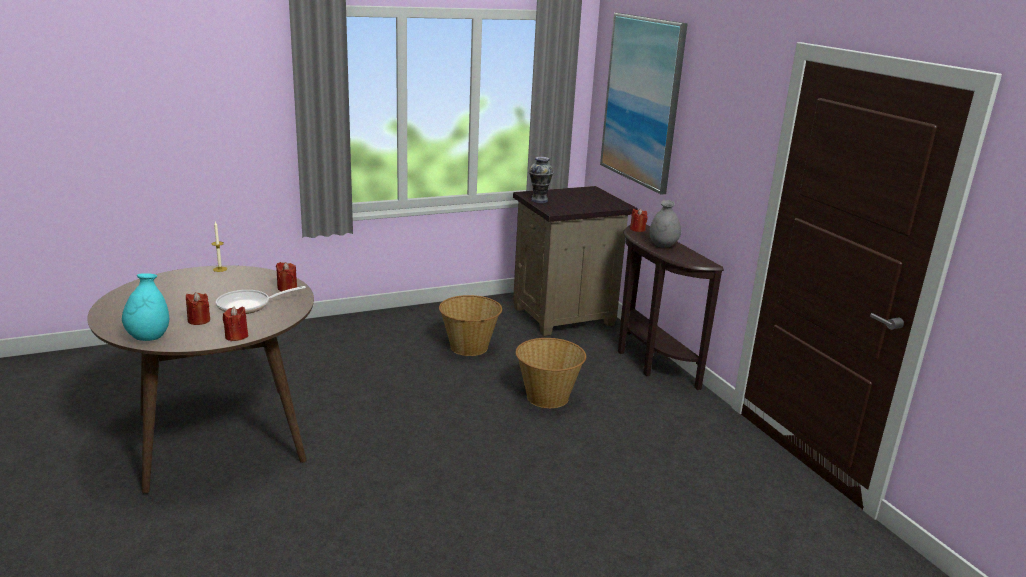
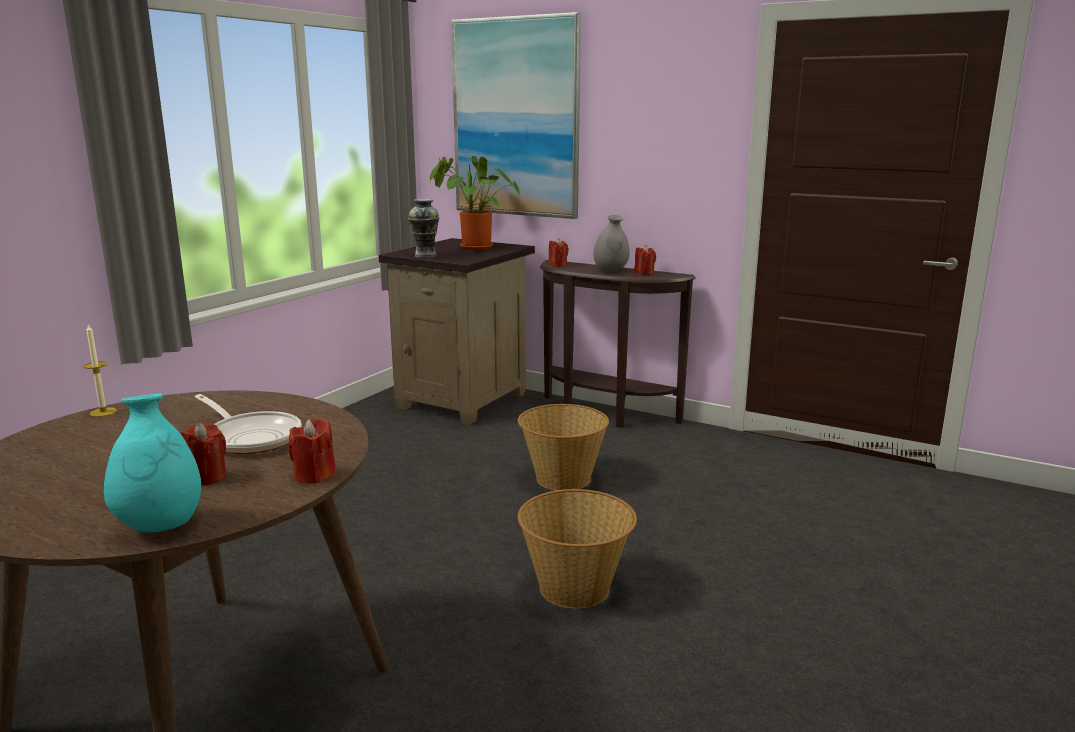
camera: 35 degrees left, 5 degrees down
(248, 305) = (251, 437): frying pan -> frying pan turned 75 degrees counterclockwise
(287, 288) = (267, 404): red candle -> red candle (644, 273)
(469, 347) = (405, 461): basket -> basket (575, 589)
(587, 200) = (472, 248): none -> potted plant

